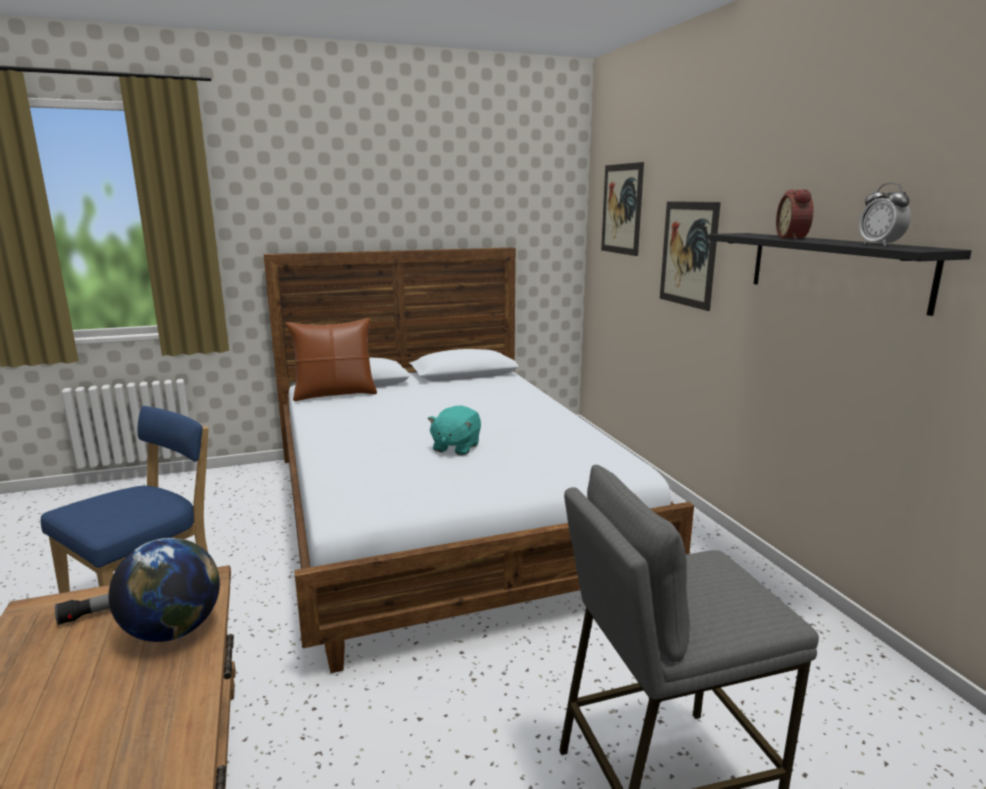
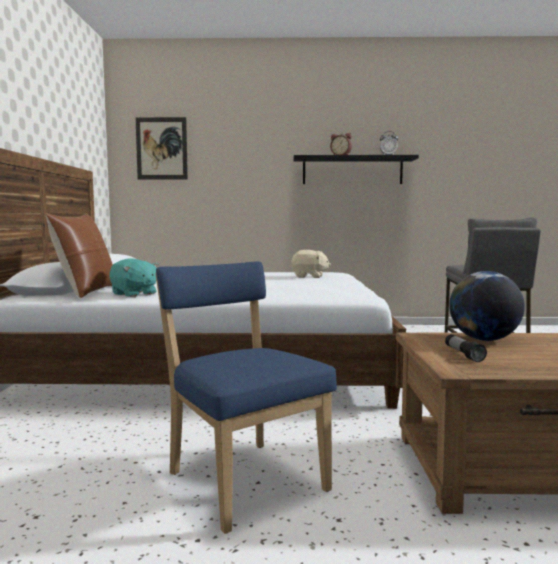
camera: 70 degrees left, 10 degrees down
(455, 447) = (276, 282): turquoise plush toy -> turquoise plush toy (134, 294)
(537, 456) = (309, 276): none -> beige plush toy
(688, 254) = (243, 173): picture -> none

